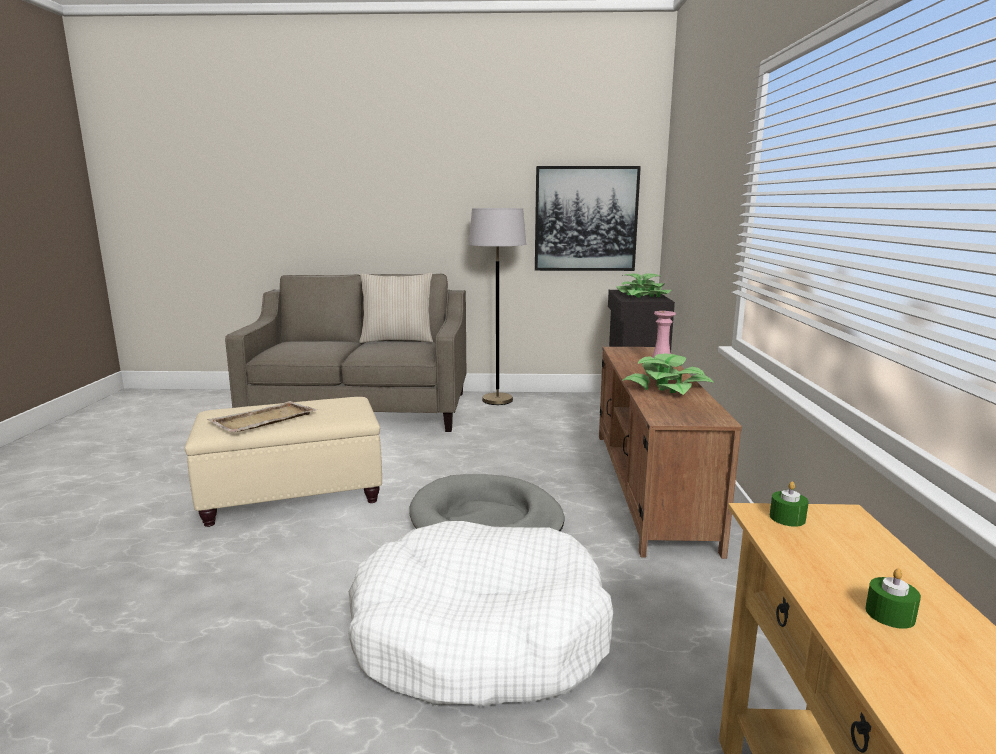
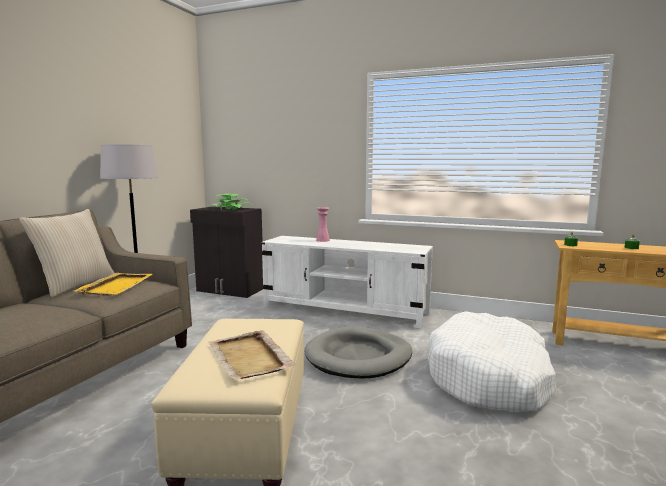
camera: 70 degrees left, 5 degrees down
(397, 347) = (117, 286): none -> yellow tray
(585, 219) = (164, 156): picture -> none
(649, 486) = (345, 310): brown tv stand -> white tv stand
(666, 388) = (367, 245): potted plant -> none

